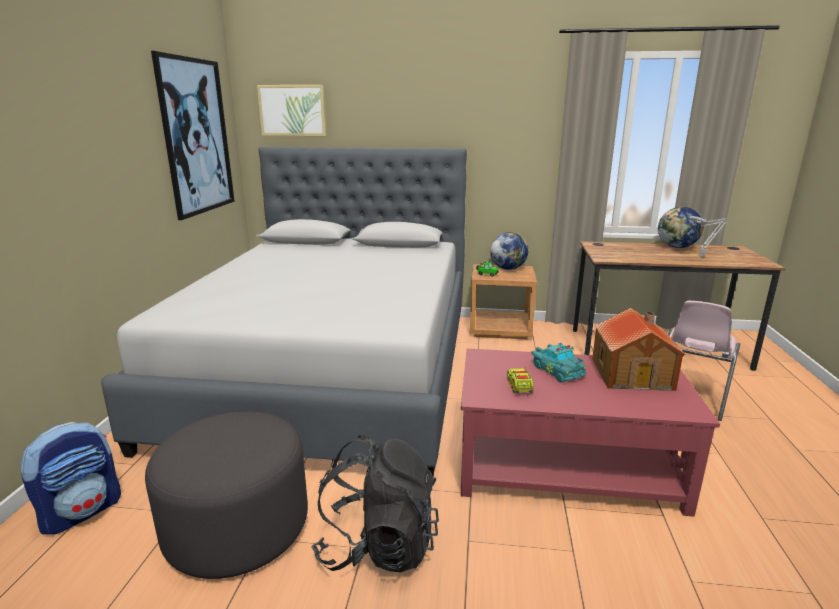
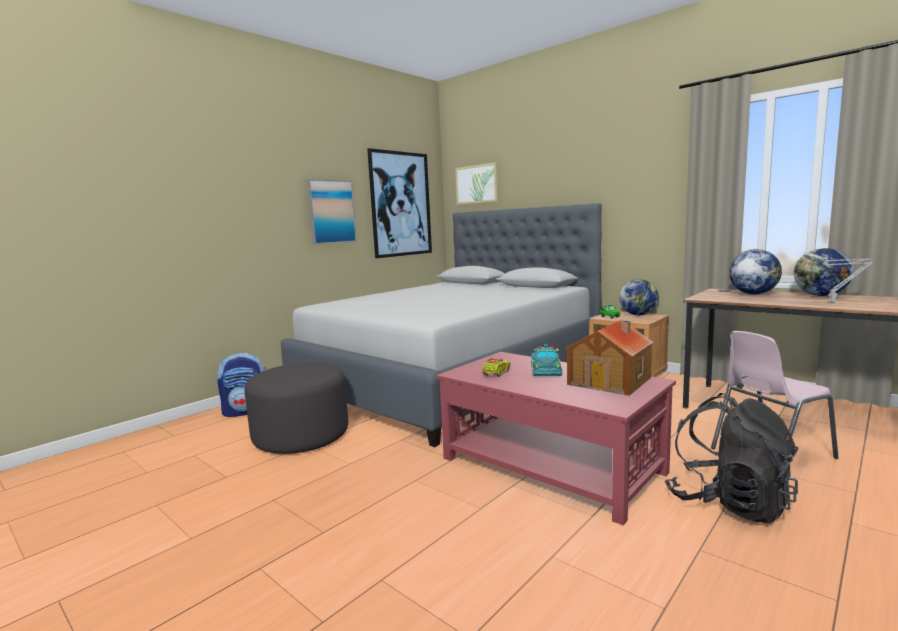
camera: 35 degrees right, 10 degrees down
(119, 156) = (331, 212): none -> picture
(378, 546) = (359, 465): black backpack -> black backpack (729, 503)
(629, 248) = (753, 294): none -> globe

